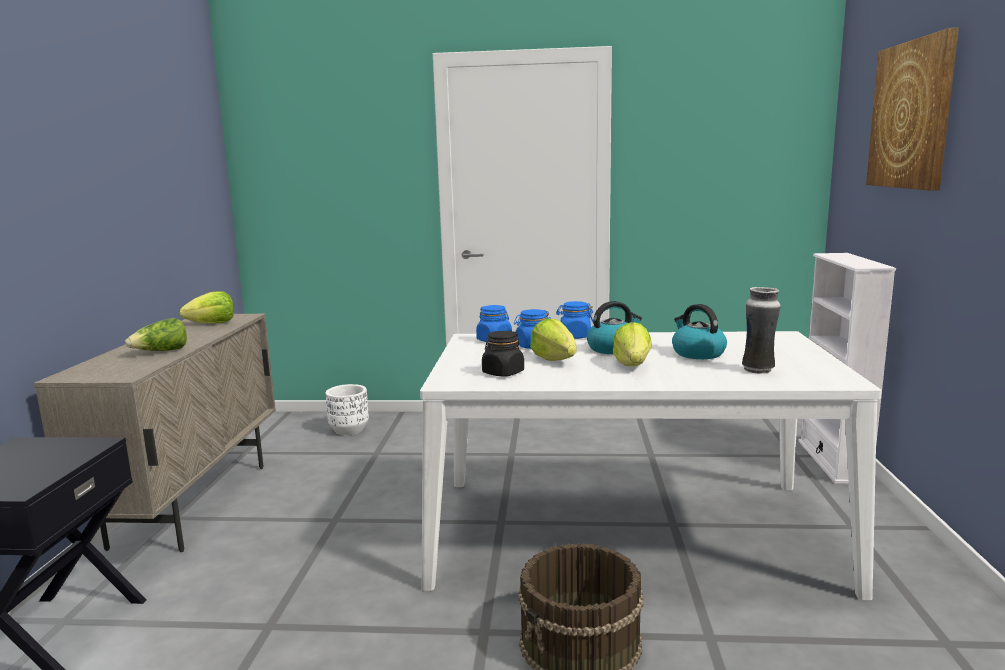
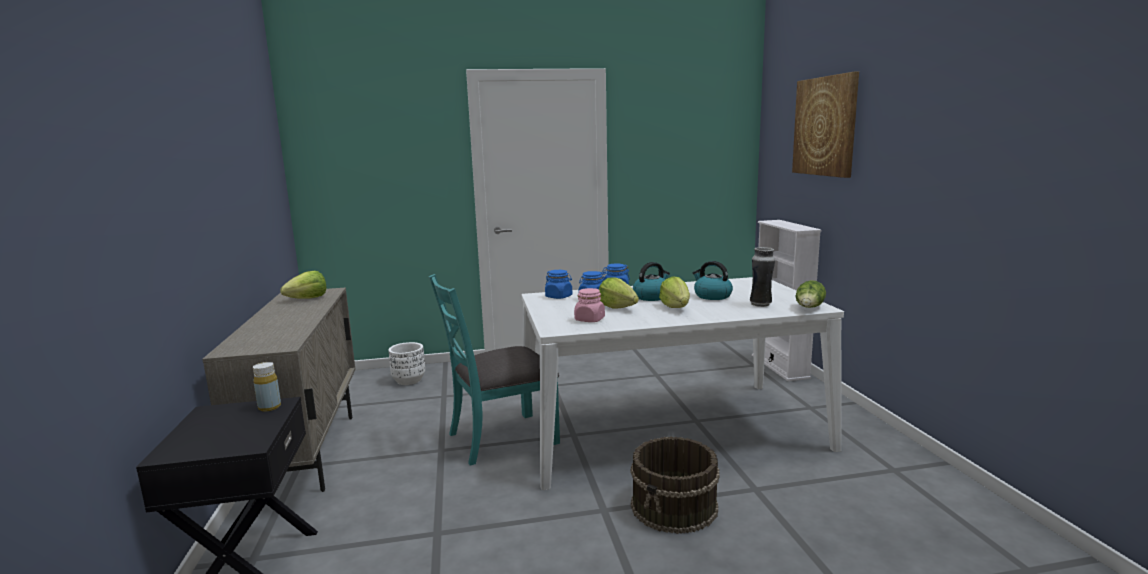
camera: 15 degrees left, 0 degrees up
(82, 446) = (269, 407): none -> yellow bottle
(161, 352) = (291, 325): lettuce -> lettuce (809, 308)
(411, 514) = (501, 438): none -> turquoise chair
(503, 373) = (589, 319): black jar -> pink jar

